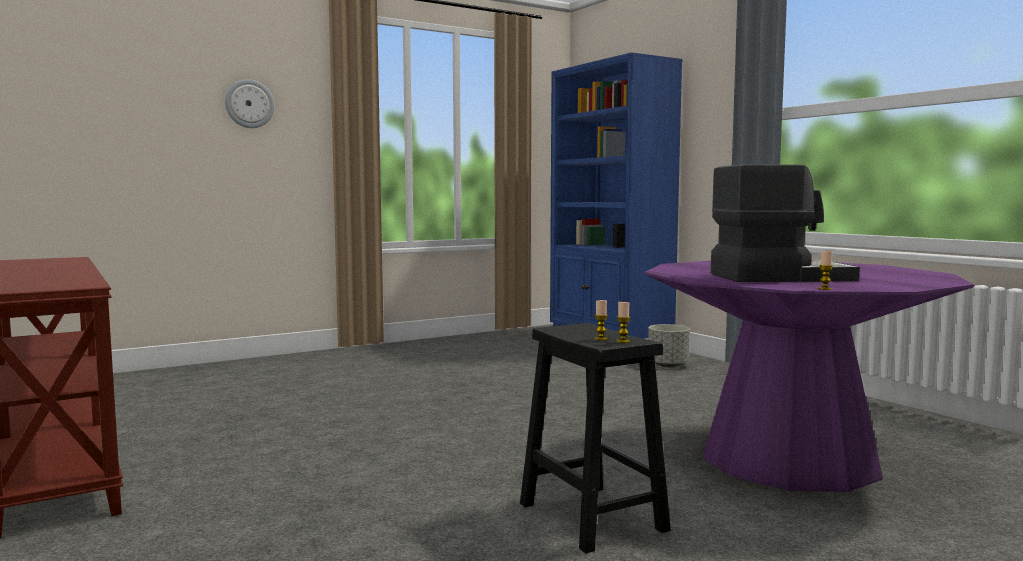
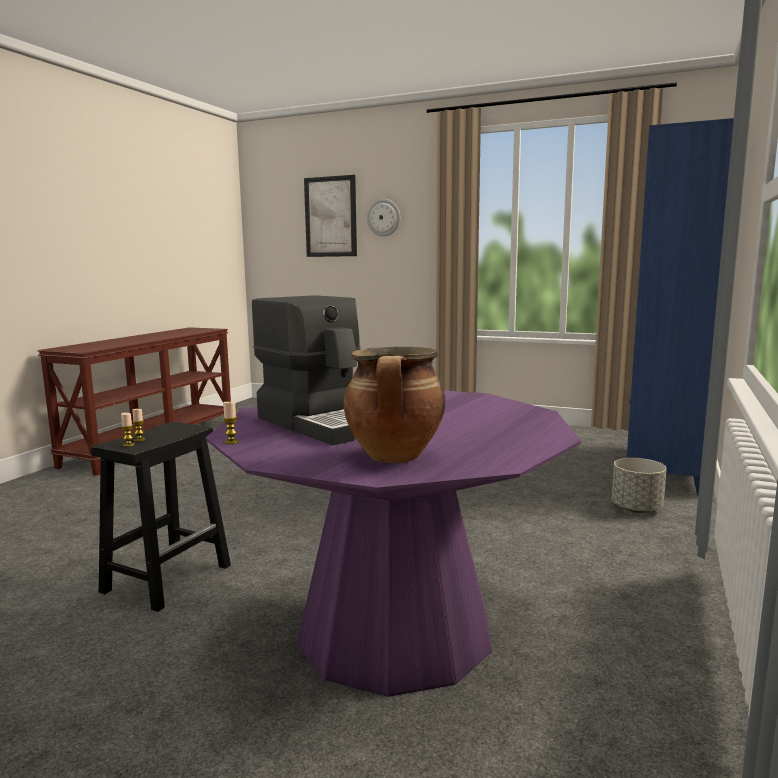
camera: 55 degrees right, 5 degrees up
(163, 94) = (330, 217): none -> picture
(903, 278) = (395, 457): none -> cooking pot

